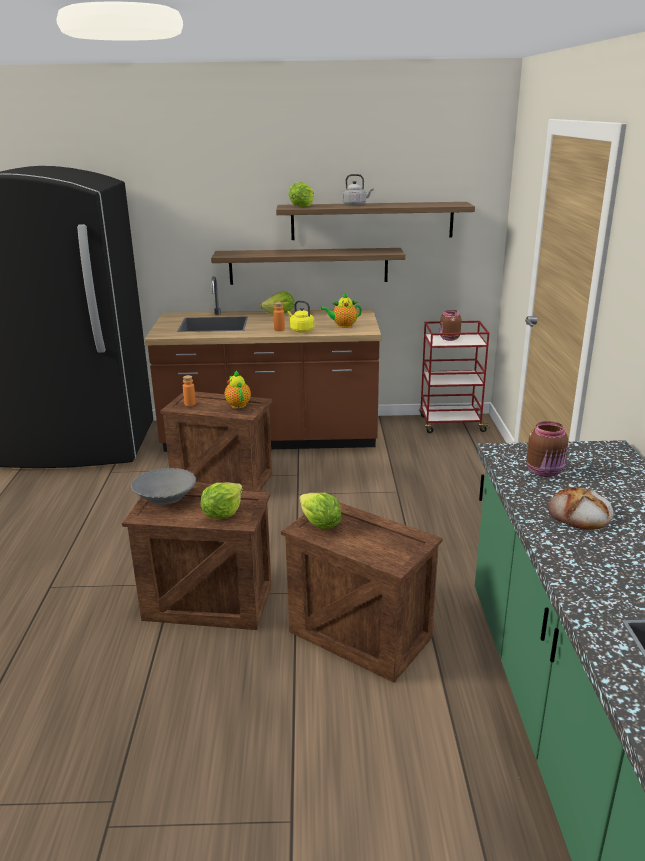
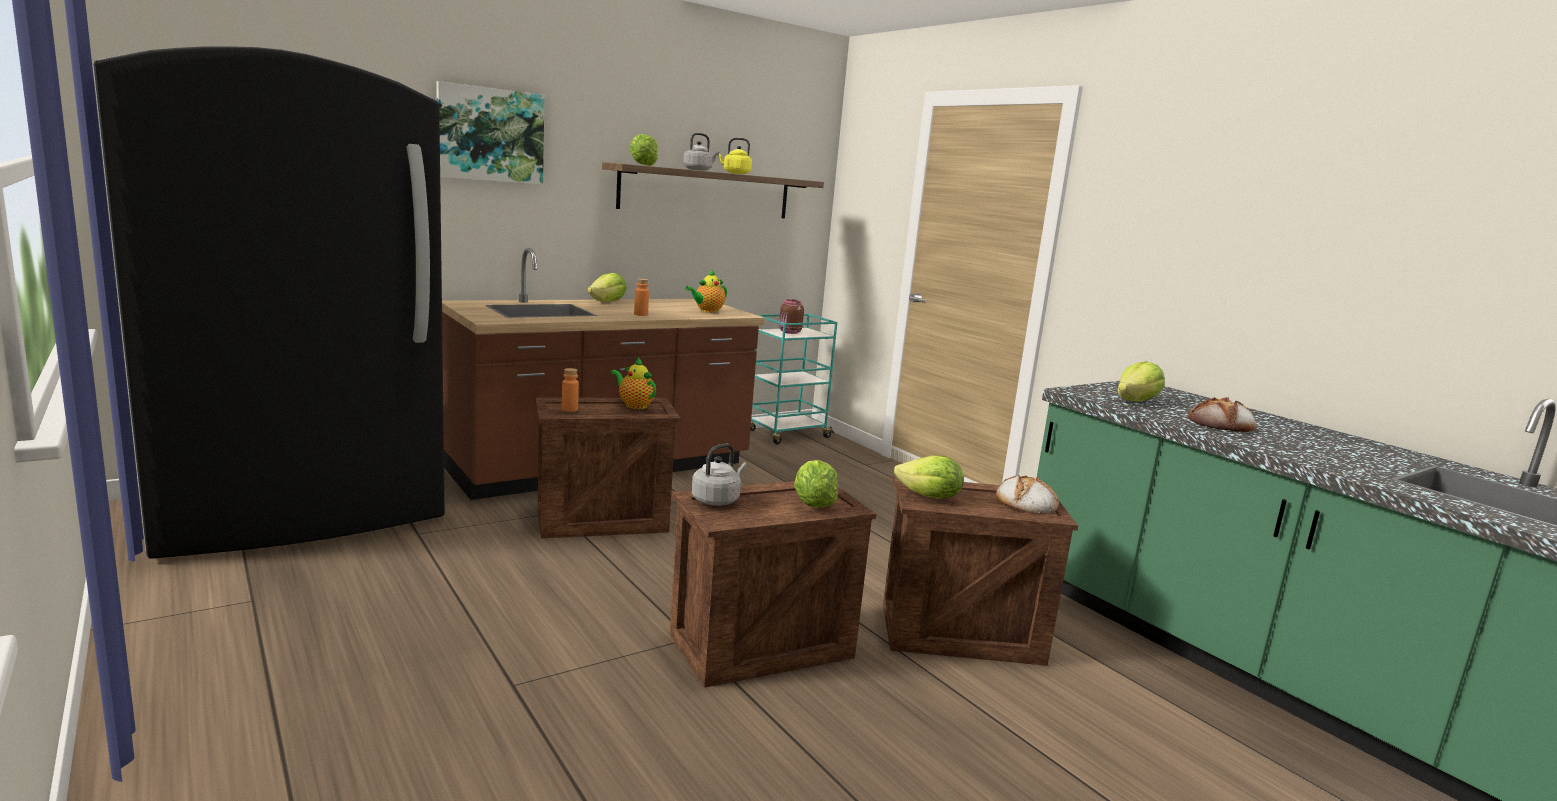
camera: 35 degrees left, 10 degrees down
(165, 498) = (717, 500): grey bowl -> grey kettle
(190, 193) = (490, 135): none -> picture
(300, 330) = (668, 315): yellow kettle -> yellow kettle (735, 173)
(308, 266) = (633, 243): shelf -> none
(393, 546) = (1025, 502): none -> bread
(450, 424) = (787, 434): red cart -> turquoise cart
(545, 472) = (1136, 401): brown jar -> lettuce

